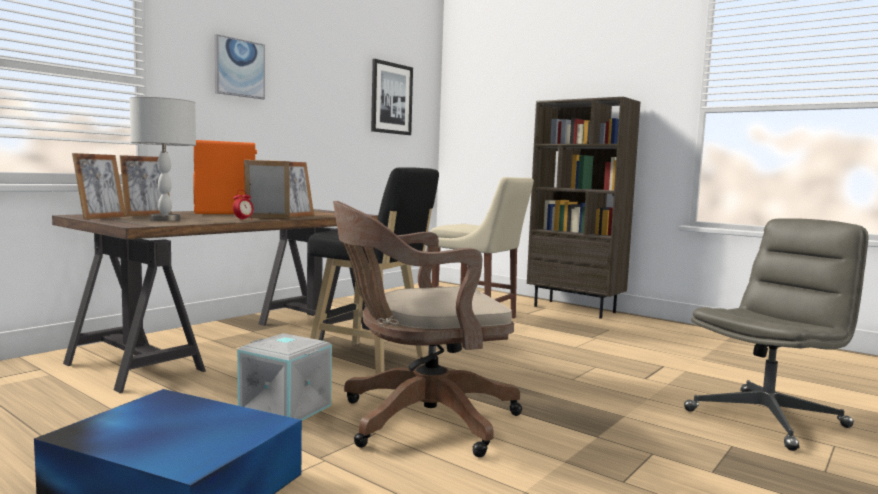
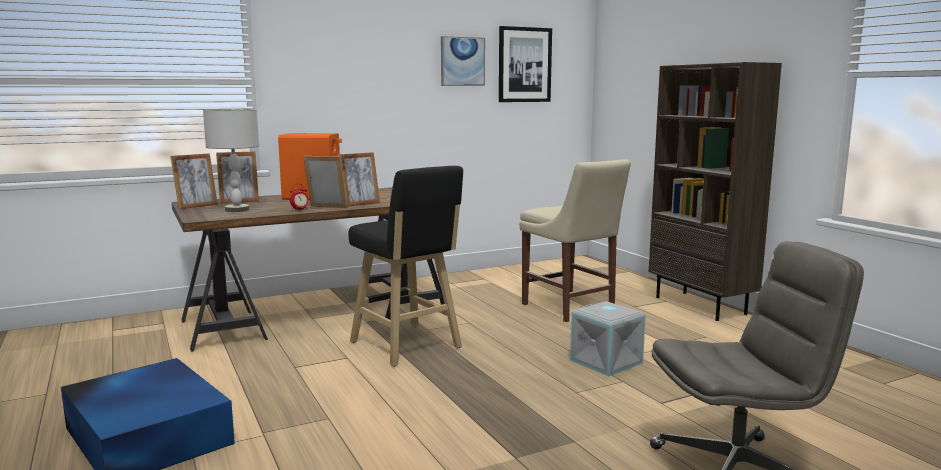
camera: 25 degrees right, 5 degrees up
(239, 68) = (345, 57): picture -> picture (462, 61)
(286, 409) = (288, 384): grey storage box -> grey storage box (607, 361)
(419, 420) = (377, 412): brown office chair -> none

